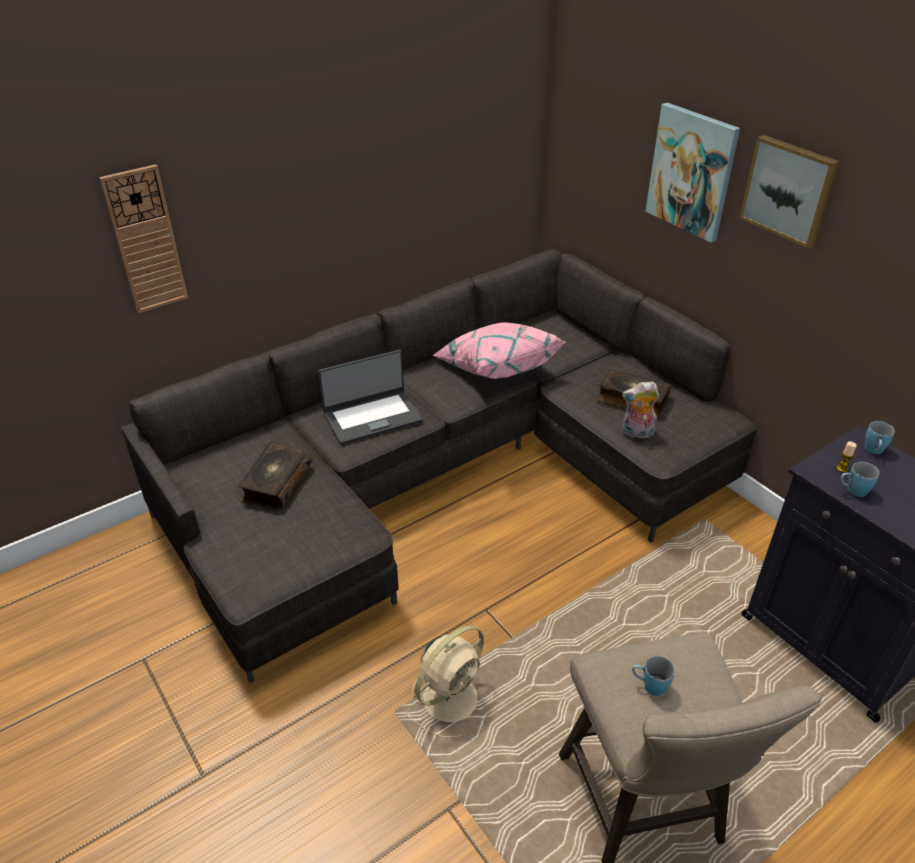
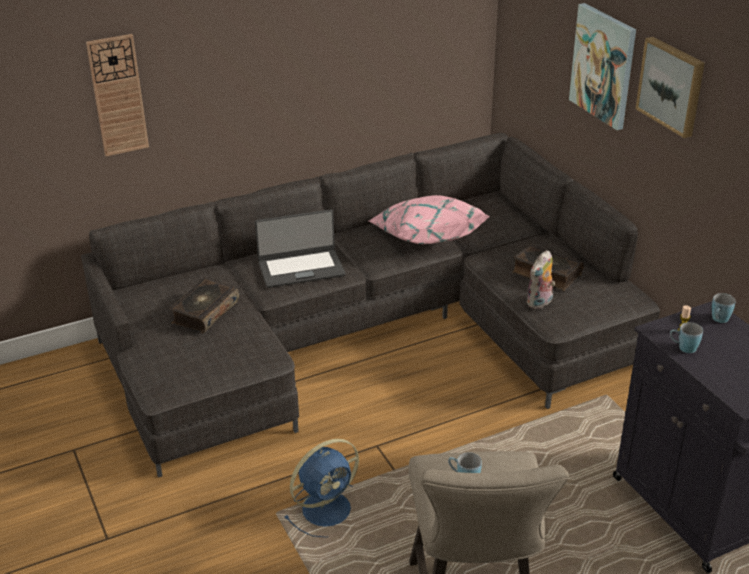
camera: 10 degrees right, 5 degrees down
(452, 697) = (328, 508): beige fan -> blue fan
(636, 433) = (540, 303): plush toy -> plush toy turned 60 degrees counterclockwise

